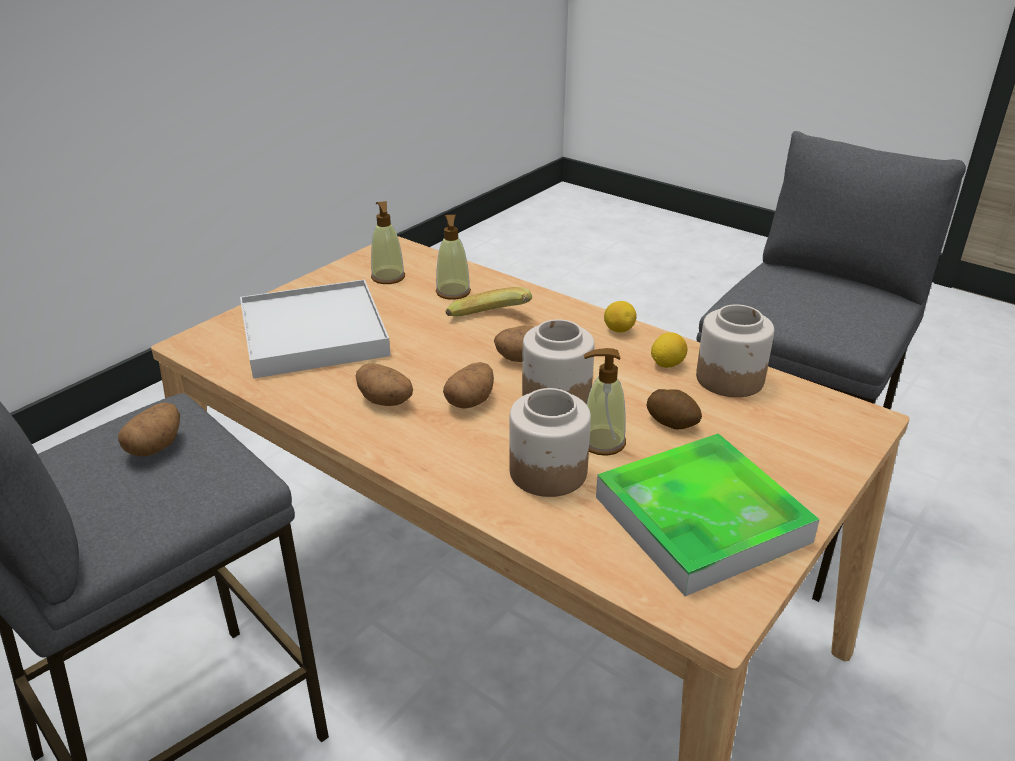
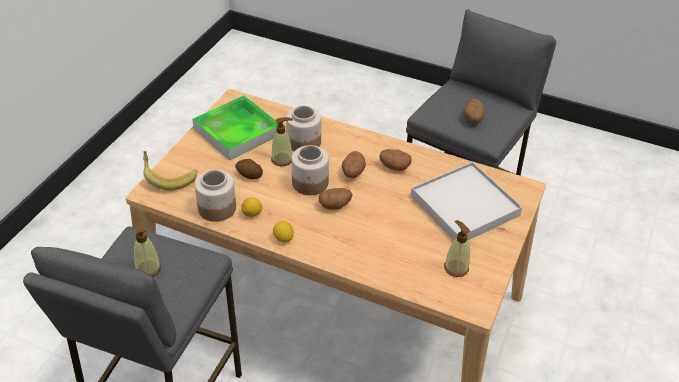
camera: 165 degrees right, 10 degrees up
(453, 292) = (402, 259): soap dispenser -> soap dispenser (148, 268)
(493, 323) = (363, 232): banana -> banana (169, 178)

